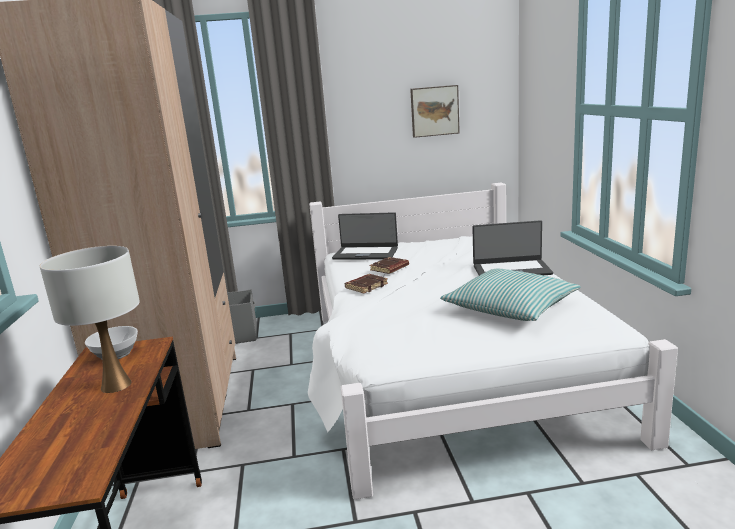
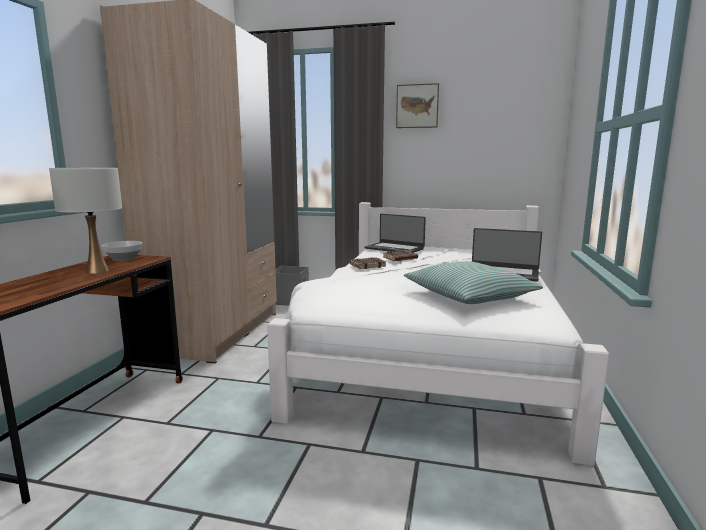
camera: 20 degrees right, 5 degrees down
(434, 111) = (482, 136): picture -> picture (417, 106)

